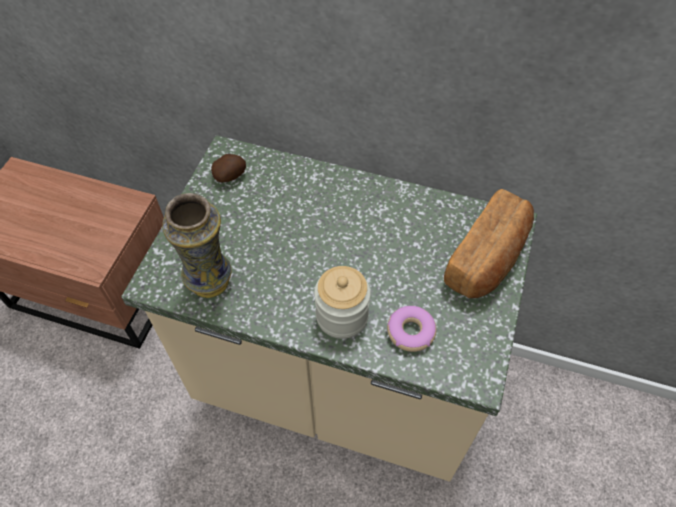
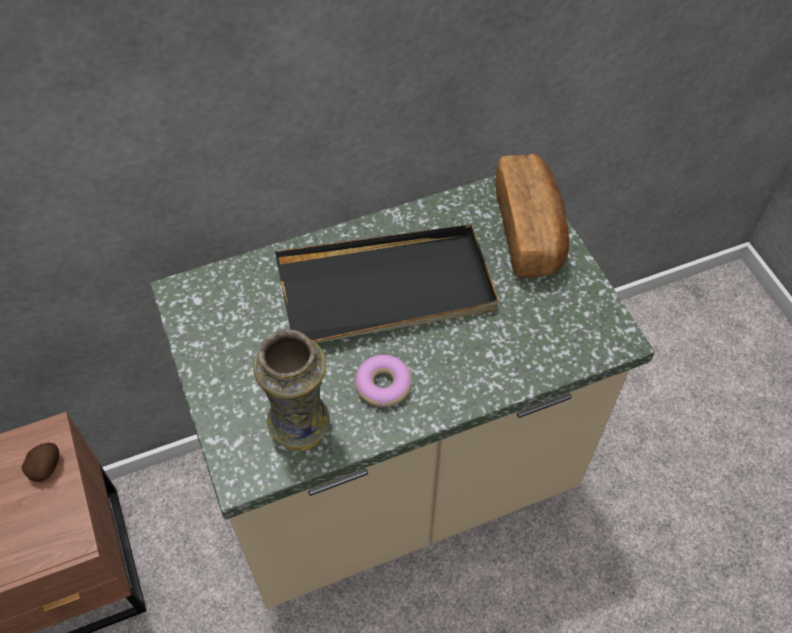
camera: 40 degrees left, 0 degrees up
(230, 176) = (212, 313): potato -> potato (46, 467)
(342, 316) = (457, 369): jar -> none
(348, 232) = (386, 289): none -> black tray
(410, 332) = (527, 340): donut -> donut (383, 385)

